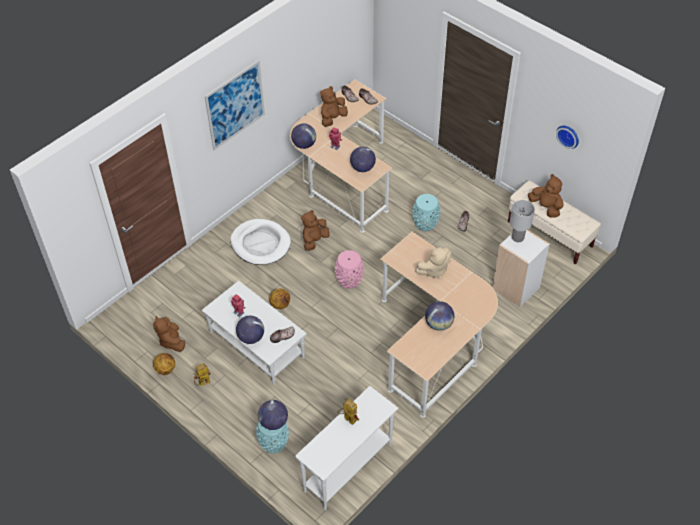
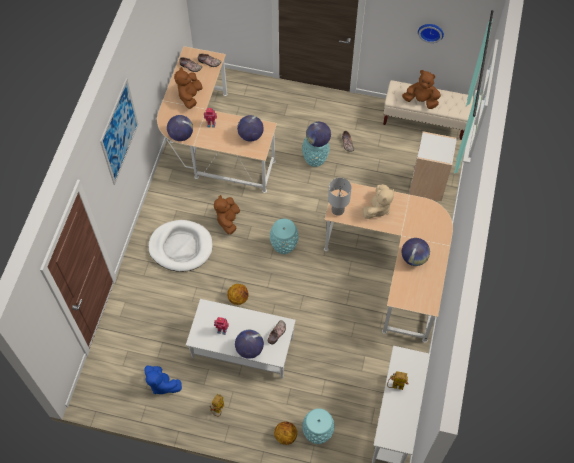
camera: 30 degrees left, 10 degrees up
(165, 369) = (175, 414): basketball -> basketball (285, 436)
(171, 341) = (162, 384): brown plush toy -> blue plush toy
(273, 422) = (320, 418): globe -> globe (318, 141)
(349, 280) = (284, 244): pink stool -> turquoise stool
(517, 238) = (428, 145): grey table lamp -> grey table lamp (337, 211)

